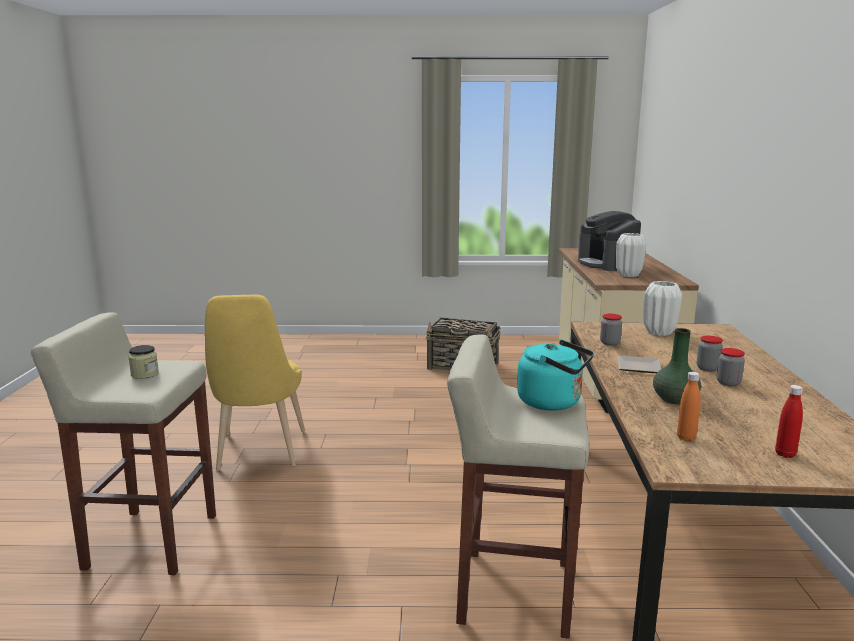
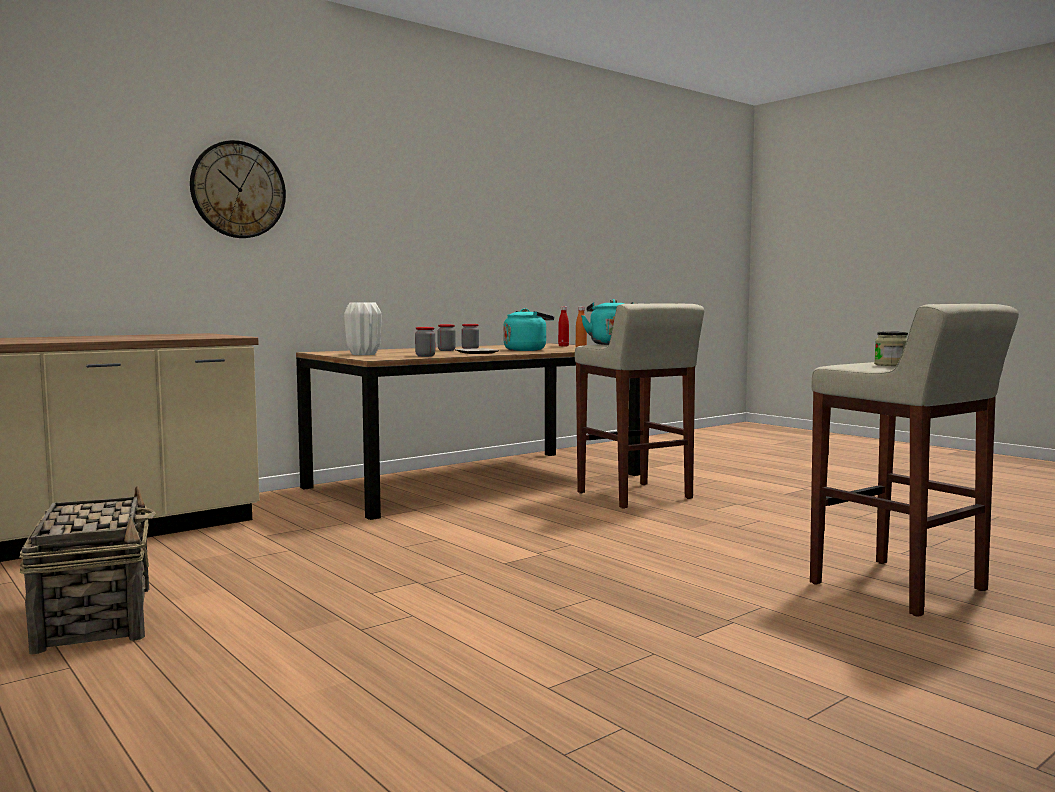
camera: 130 degrees left, 10 degrees down
(259, 453) = (683, 621): yellow chair -> none
(607, 264) = (92, 338): coffee machine -> none
(629, 275) = (178, 336): white vase -> none
(674, 400) = (527, 350): green vase -> turquoise kettle
(734, 165) = (238, 190): none -> wall clock

